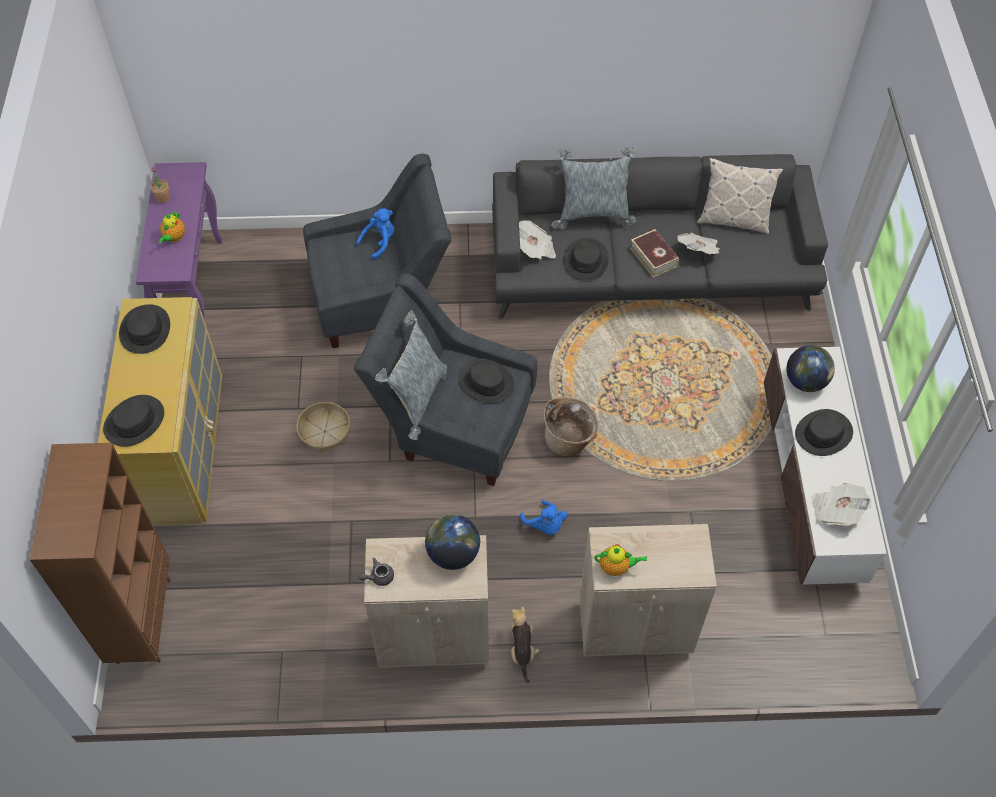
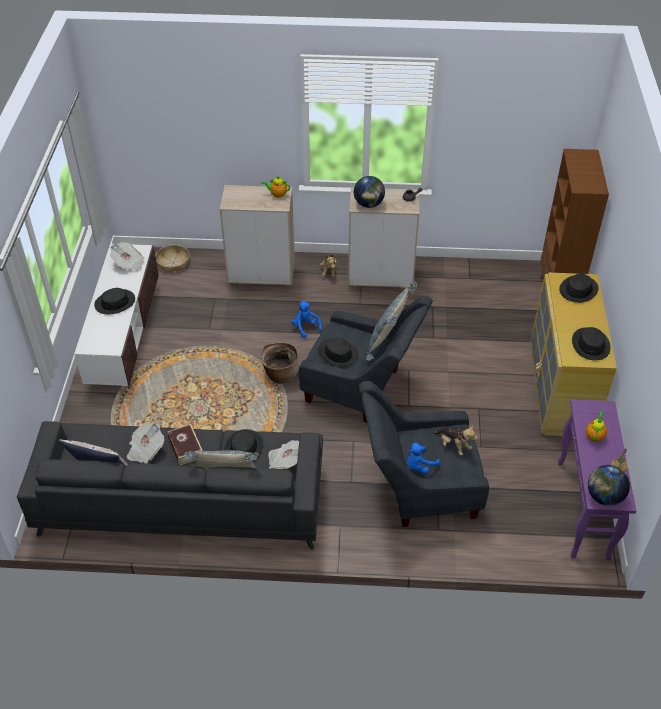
camera: 175 degrees left, 10 degrees down
(325, 431) = (456, 391): basket -> basket (173, 262)
(338, 268) = (453, 445): none -> plush toy
(805, 382) = (111, 332): globe -> globe (604, 497)

